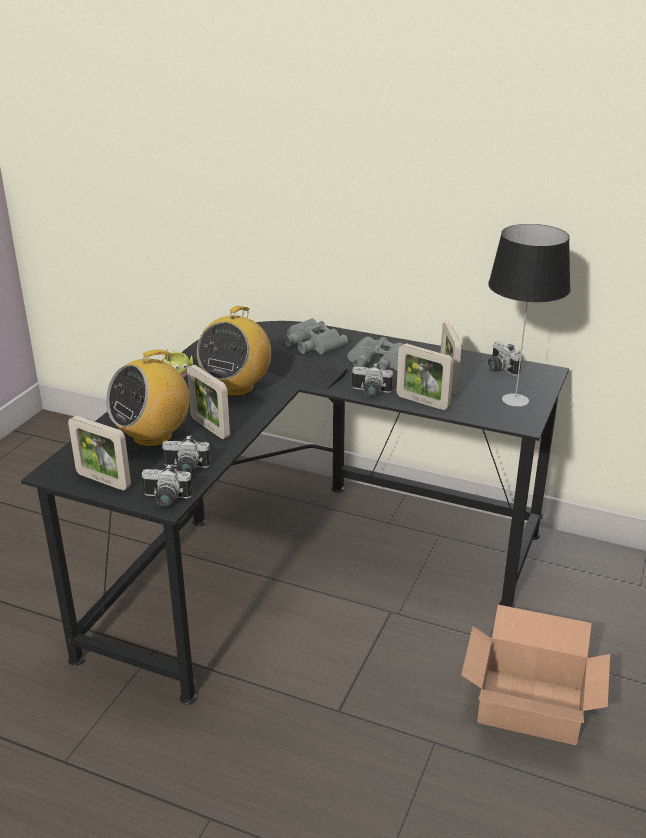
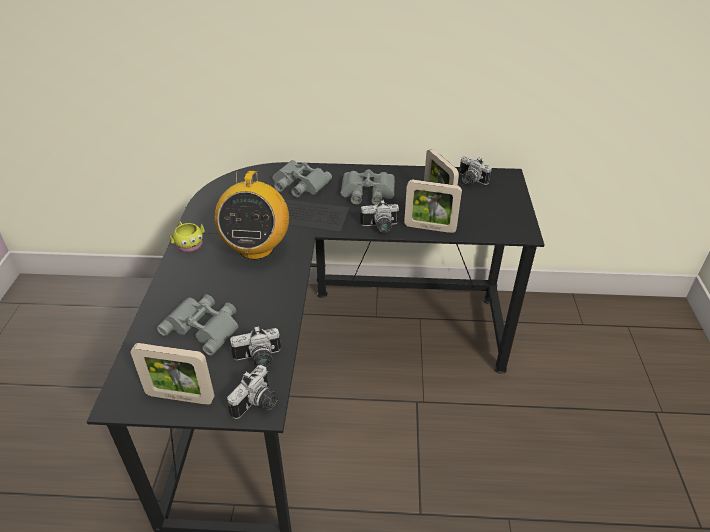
camera: 20 degrees left, 10 degrees up
(153, 436) = (204, 326): radio -> grey binoculars
(165, 499) = (258, 404): camera -> camera turned 45 degrees counterclockwise
(210, 428) = (256, 301): picture frame -> none
(515, 400) = (502, 210): table lamp -> none
(531, 707) = (562, 459): cardboard box -> none

